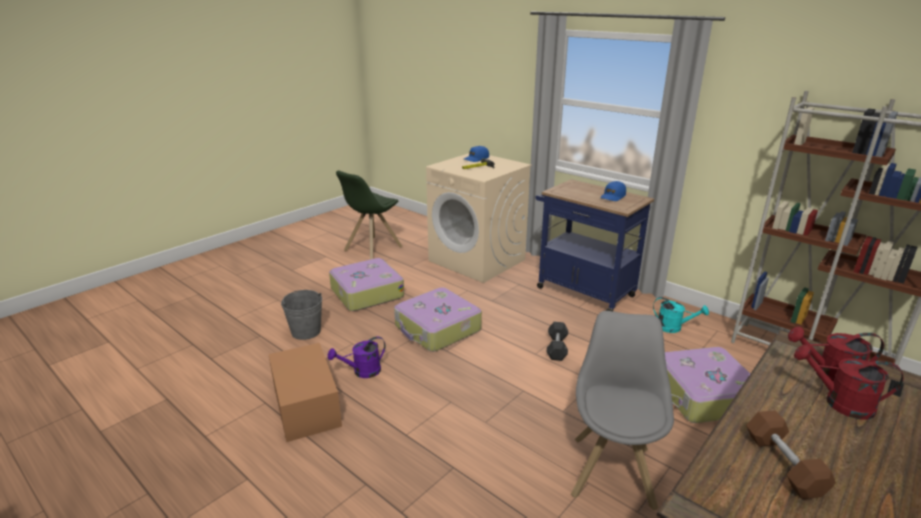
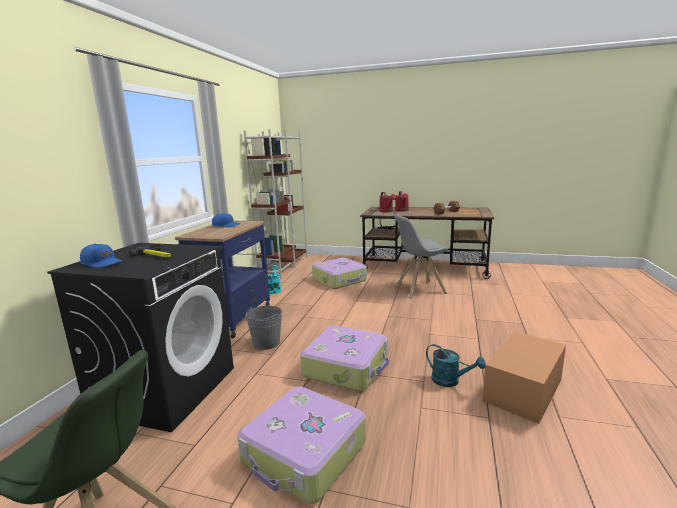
camera: 115 degrees left, 10 degrees down
(306, 331) = (441, 460): grey bucket -> grey bucket (266, 343)
(362, 372) = (450, 381): purple watering can -> turquoise watering can
(477, 260) = (166, 389): beige washing machine -> black washing machine
(557, 348) = (329, 315): grey dumbbell -> none

